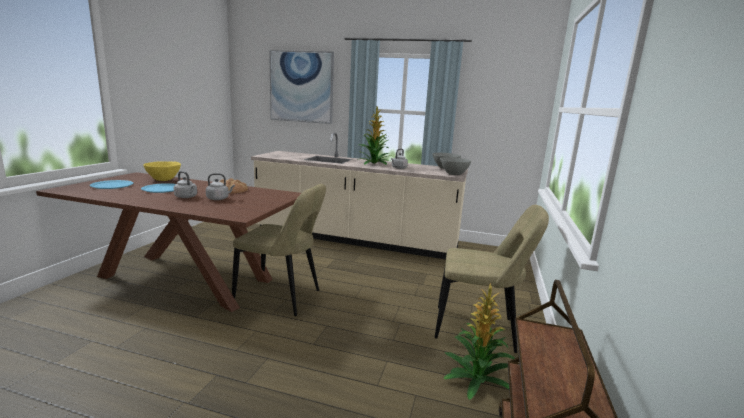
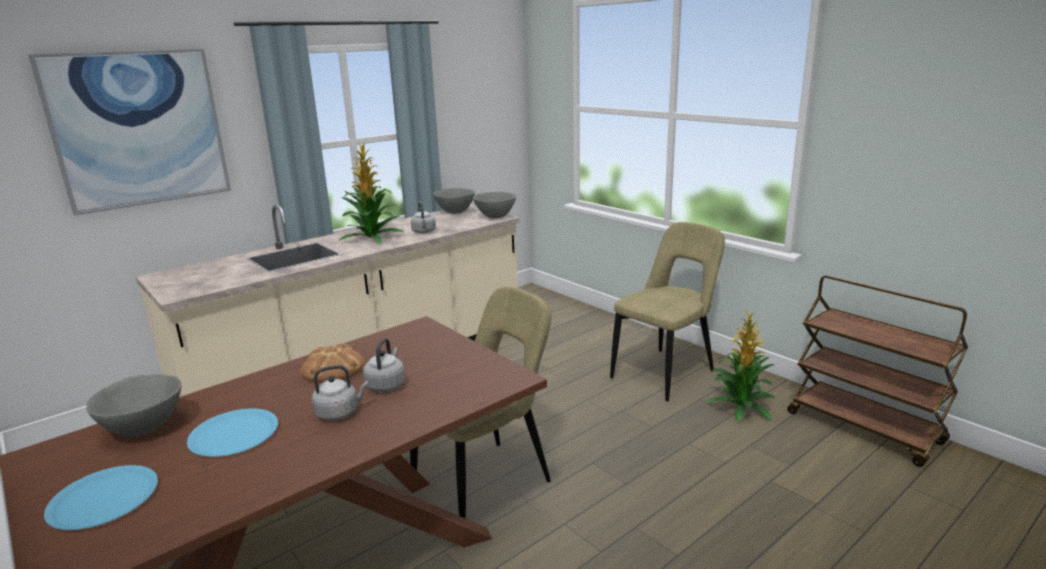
camera: 55 degrees left, 5 degrees up
(164, 180) = (144, 428): yellow bowl -> grey bowl

